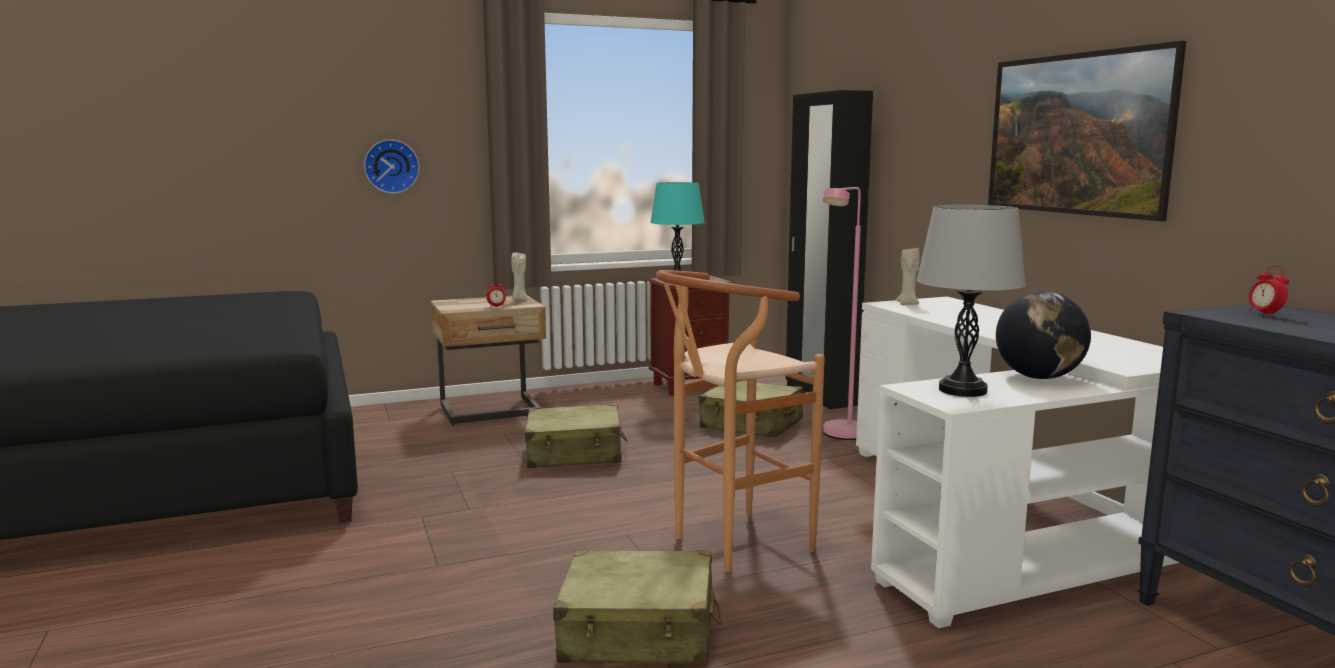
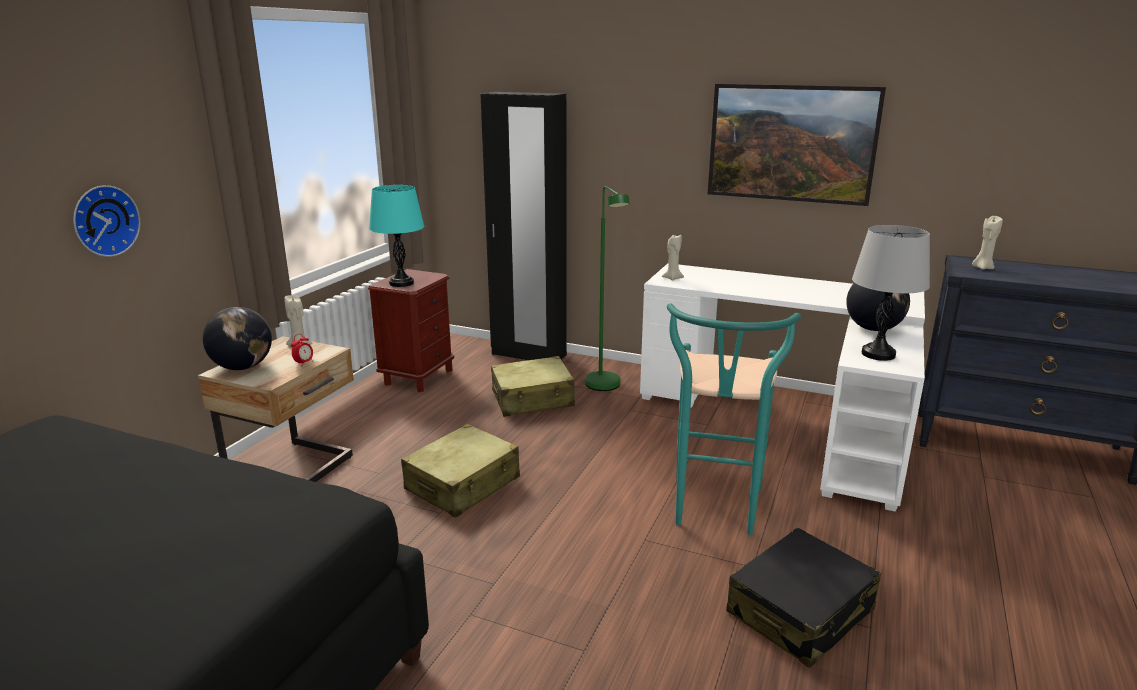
camera: 45 degrees left, 10 degrees up
(460, 302) = (243, 367): none -> globe
(639, 632) = (800, 612): beige suitcase -> black suitcase
(730, 545) = (715, 512): brown stool -> turquoise stool
(840, 436) = (605, 387): pink floor lamp -> green floor lamp
(1264, 314) = (982, 268): alarm clock -> beige candle

